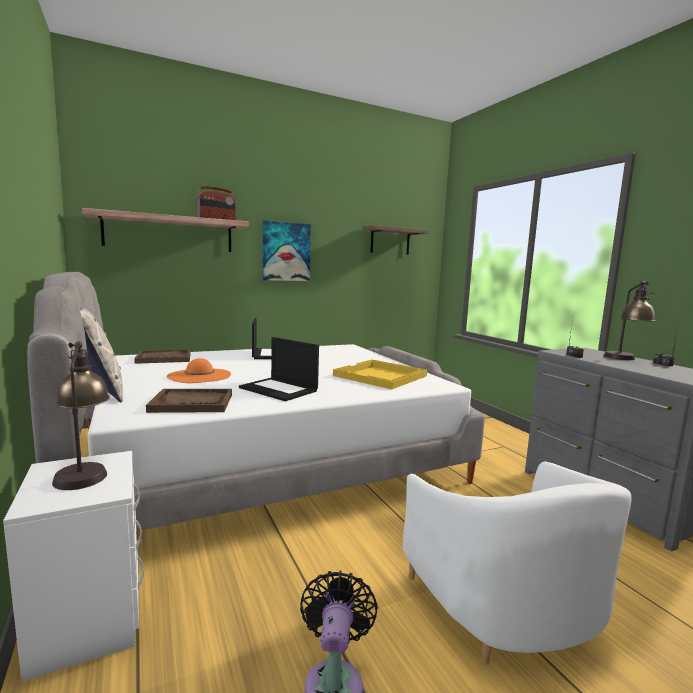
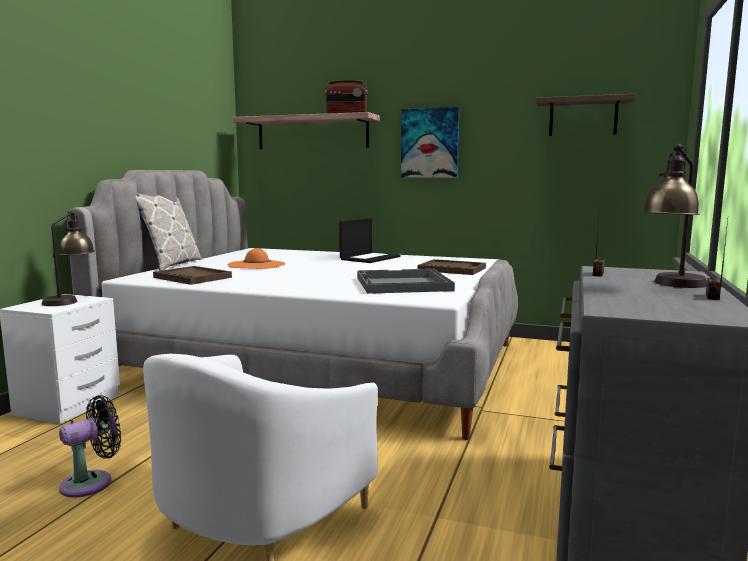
camera: 45 degrees right, 0 degrees up
(163, 358) = (276, 252): brown tray -> brown tray (451, 269)
(279, 389) = (275, 279): laptop -> none
(380, 376) = (402, 284): yellow tray -> grey tray

